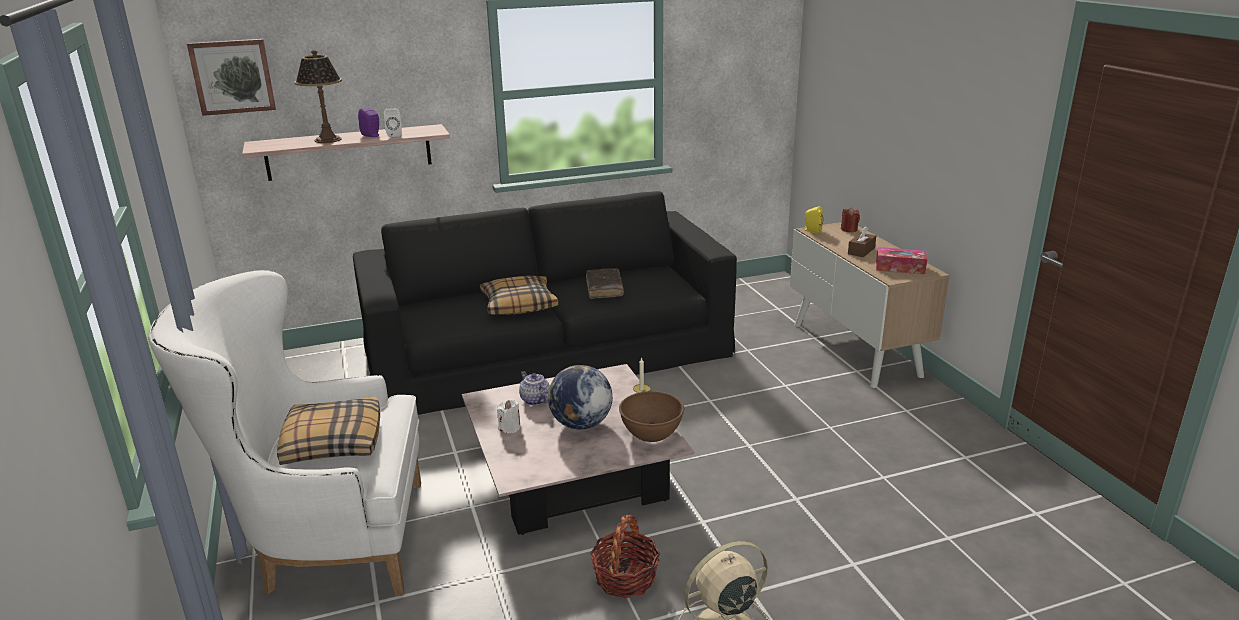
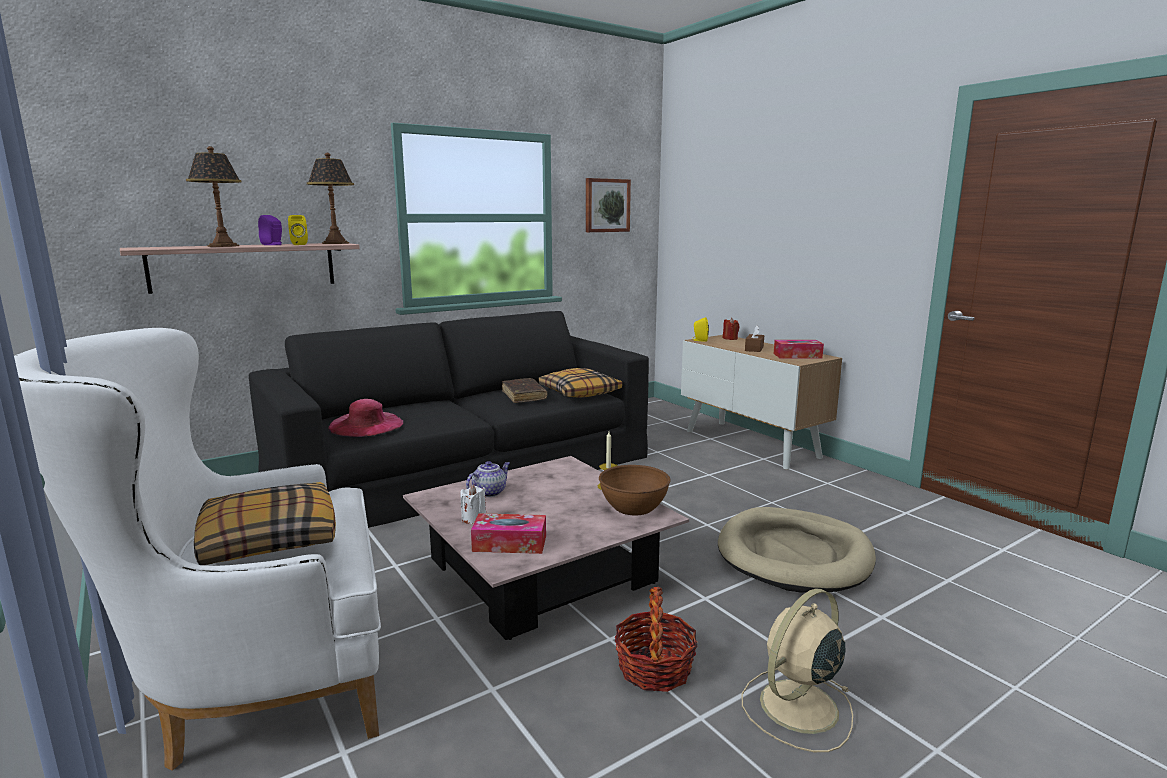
camera: 15 degrees left, 10 degrees down
(233, 76) = (109, 173): picture -> picture (606, 205)
(394, 135) = (299, 244): white speaker -> yellow speaker
(430, 129) = (336, 243): none -> table lamp
(446, 316) = (366, 424): none -> pink hat
(519, 304) = (441, 412): pillow -> pillow (579, 392)
(528, 457) = (509, 543): none -> tissue box
(534, 400) = (489, 492): teapot -> teapot turned 90 degrees clockwise
(580, 424) = (553, 508): globe -> none
(813, 490) = (794, 555): none -> beige dog bed

